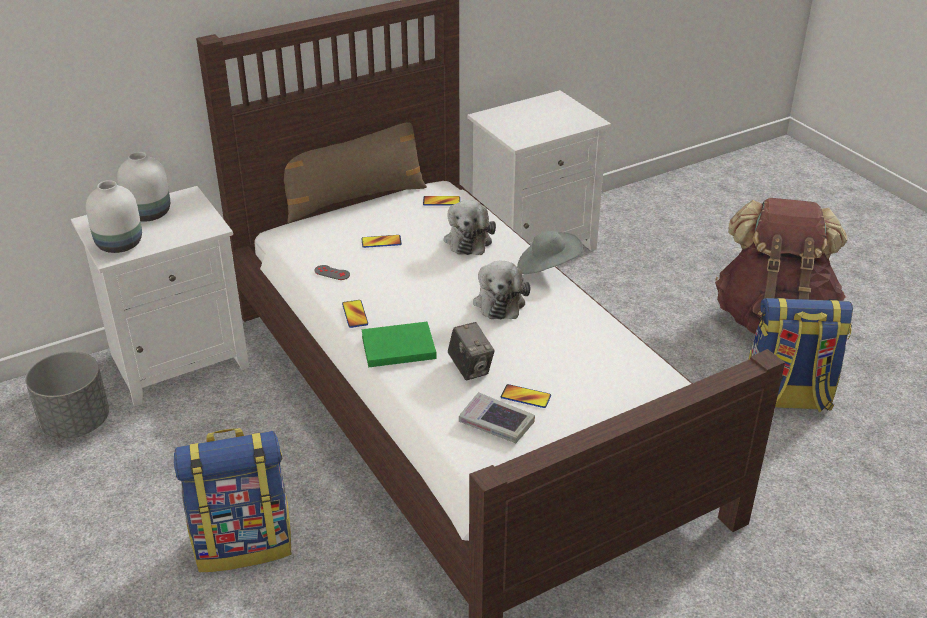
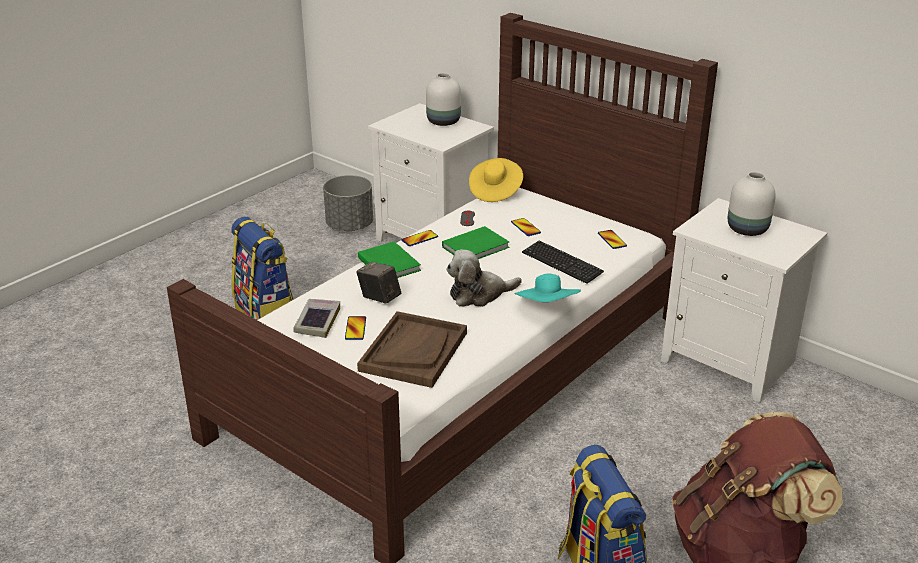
camera: 70 degrees right, 5 degrees down
(119, 245) = (399, 123): white vase -> white vase (746, 230)
(282, 241) = (495, 191): none -> yellow hat
(354, 199) = (586, 206): brown pillow -> none
(401, 280) = (477, 247): none -> green book
(468, 239) = (562, 263): plush toy -> keyboard
(470, 368) = (379, 298): camera -> camera turned 90 degrees clockwise
(547, 268) = (547, 308): grey hat -> turquoise hat
(588, 365) = (413, 351): none -> brown tray

